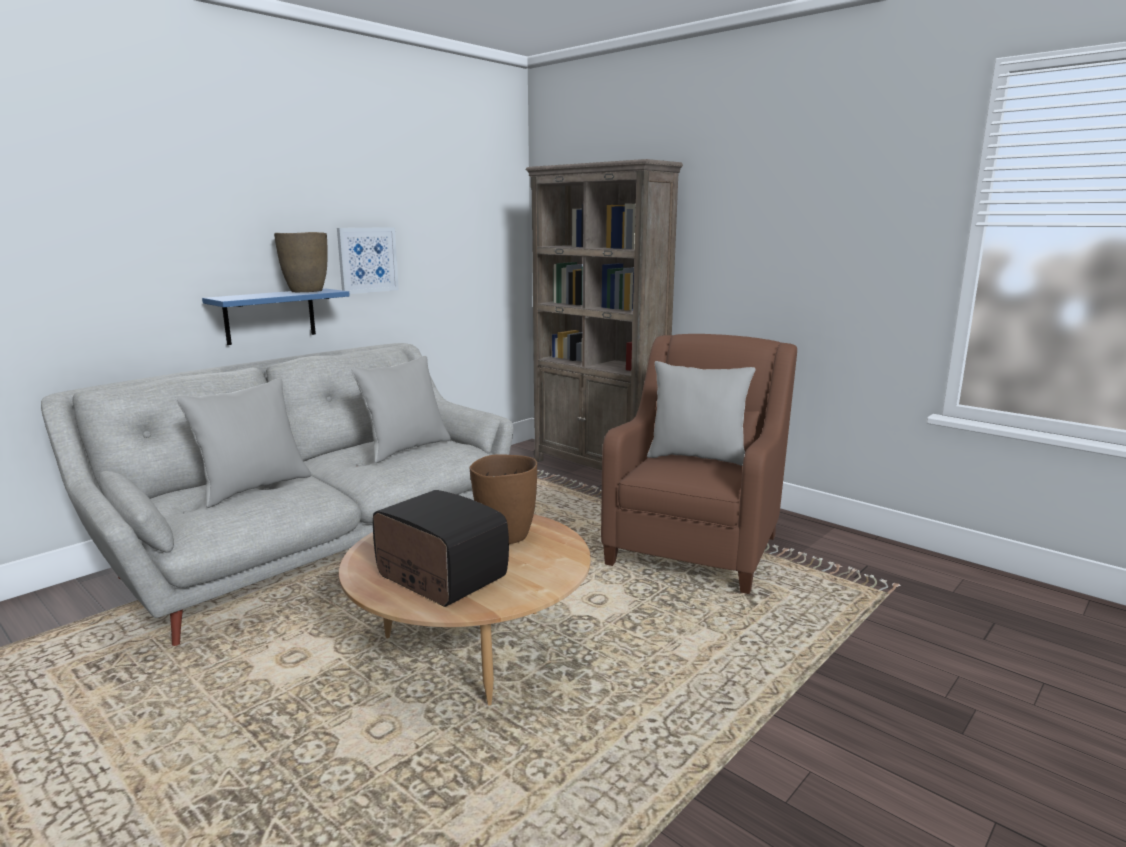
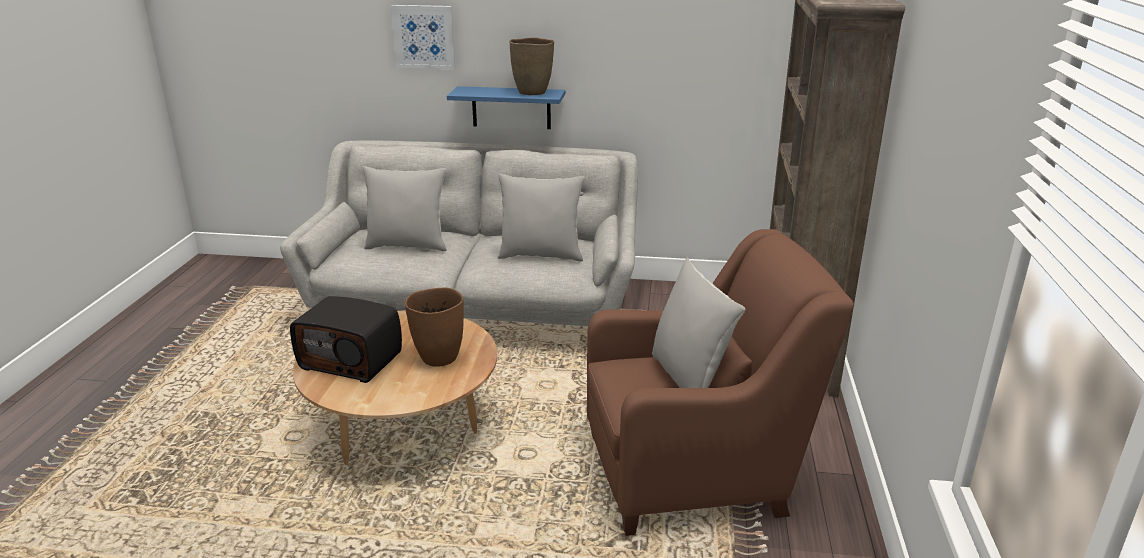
camera: 55 degrees right, 10 degrees up
(367, 260) = (612, 67): picture -> picture (424, 37)
(439, 577) = (352, 360): radio -> radio turned 105 degrees clockwise

